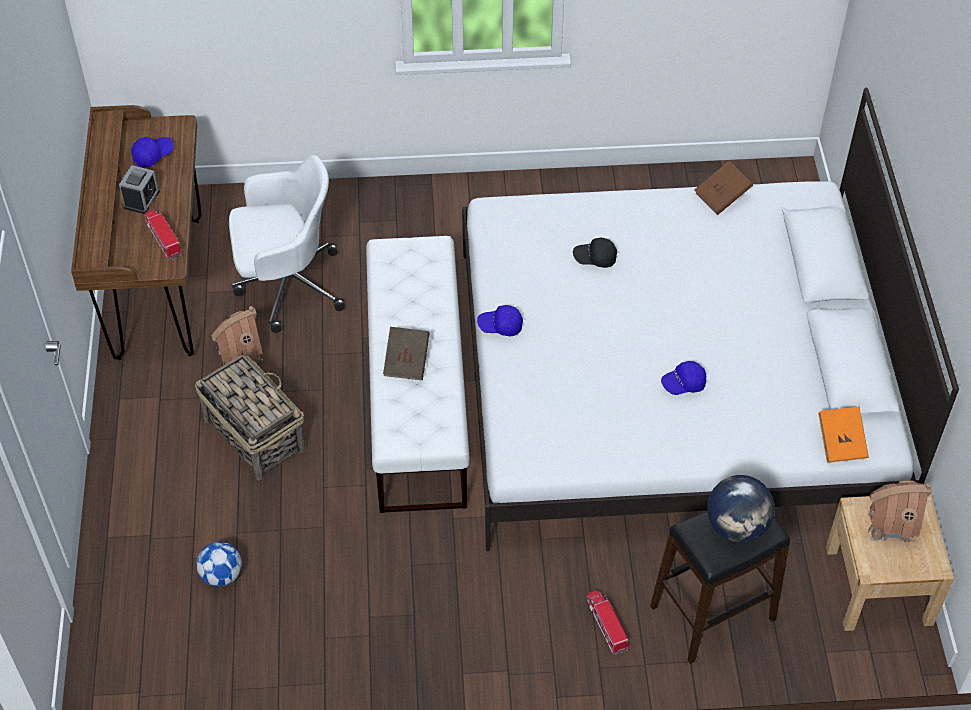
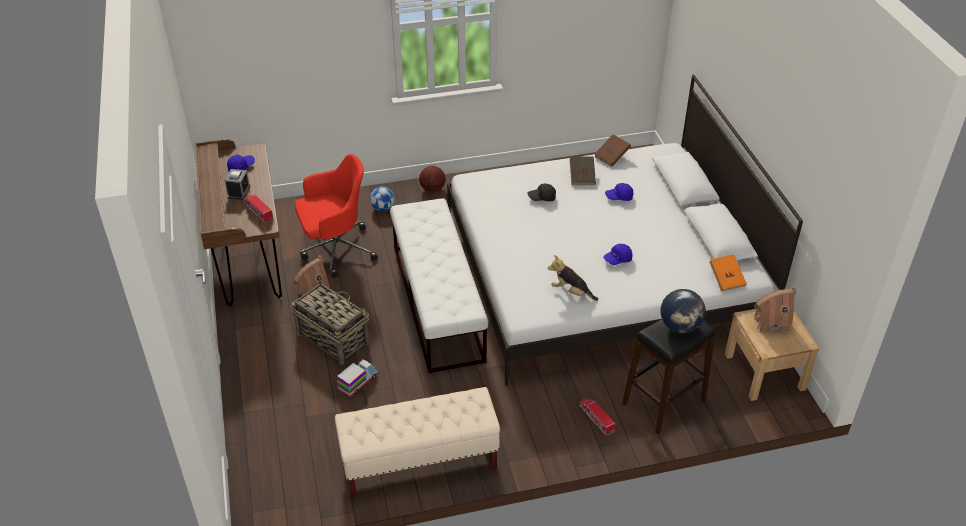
camera: 10 degrees left, 10 degrees down
(222, 575) = (328, 425): football -> football (383, 208)
(276, 512) = (358, 382): none -> toy truck
(287, 285) = (336, 250): white office chair -> red office chair
(336, 656) = (419, 463): none -> beige bench
(407, 362) = (434, 270): brown book -> brown book (582, 177)
(451, 196) = (432, 189): none -> basketball
(500, 326) = (491, 241): blue cap -> blue cap (619, 197)
(599, 431) = (571, 292): none -> plush toy

